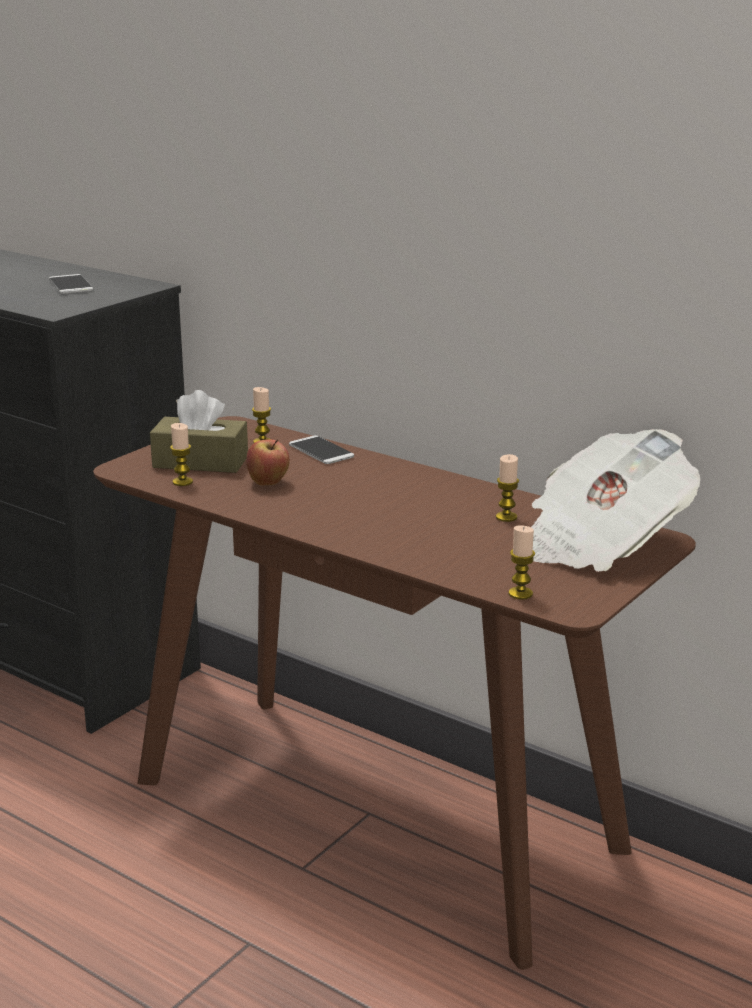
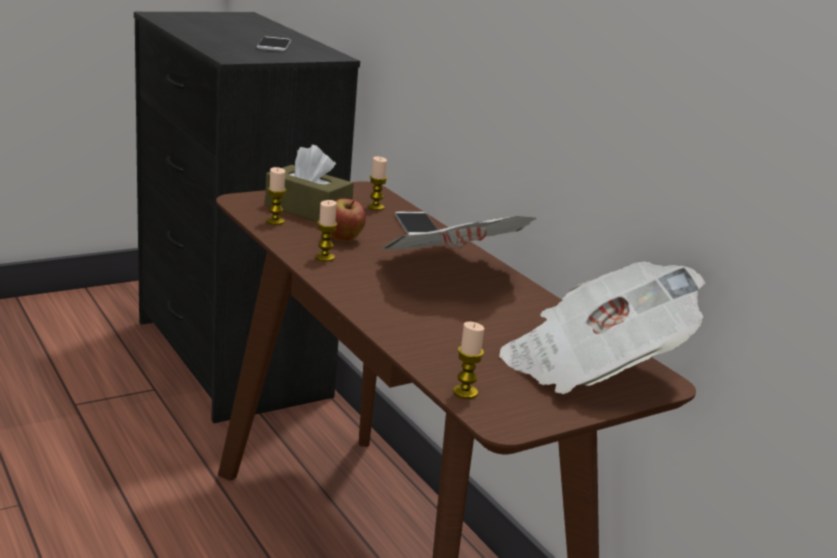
camera: 20 degrees right, 0 degrees up
(400, 490) = (451, 273): none -> newspaper
(506, 517) = (524, 320): candle -> candle (325, 257)

